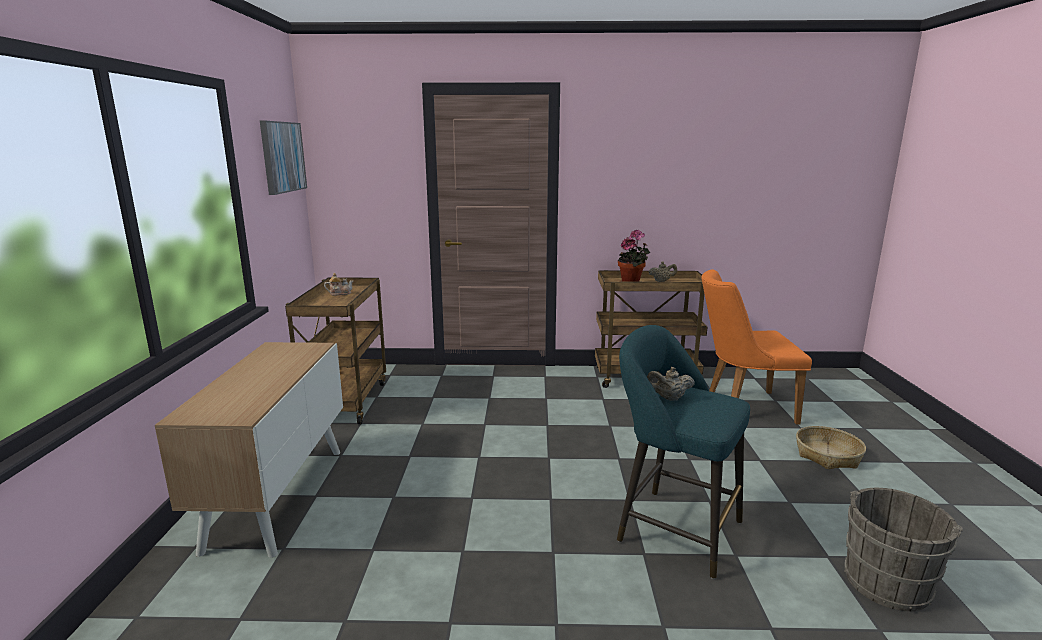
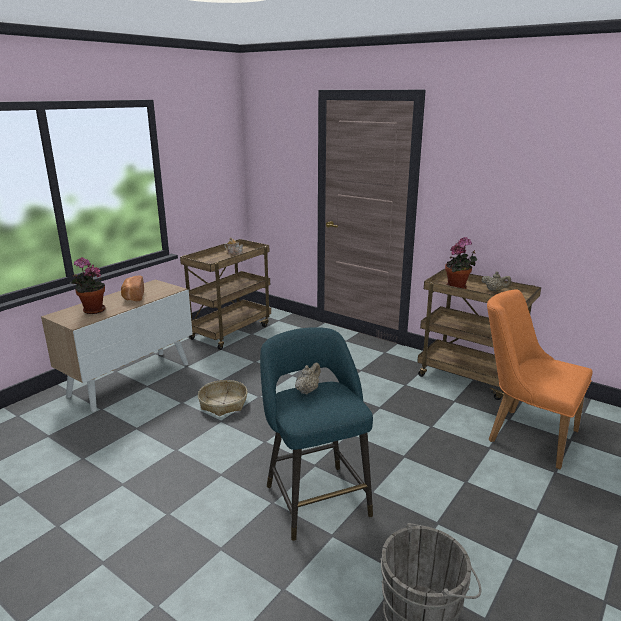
camera: 35 degrees right, 5 degrees up
(238, 396) = (92, 311): none -> potted plant
(272, 367) = (133, 297): none -> bread
(282, 157) = (216, 148): picture -> none
(669, 398) = (307, 390): beige teapot -> beige teapot turned 90 degrees clockwise
(827, 456) = (541, 505): basket -> basket (223, 404)

